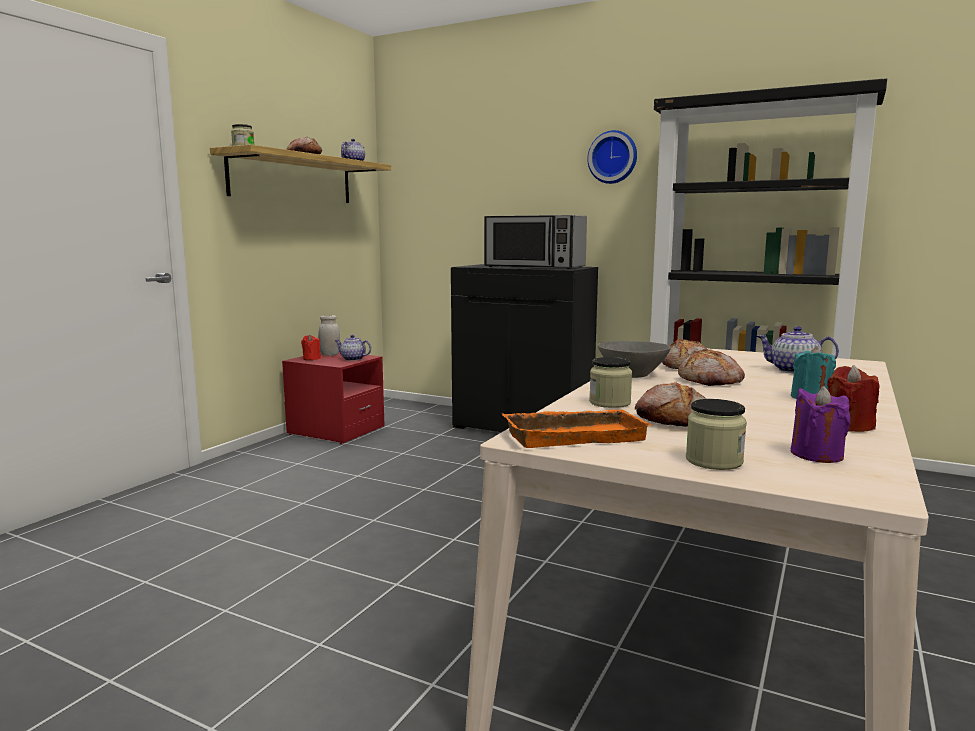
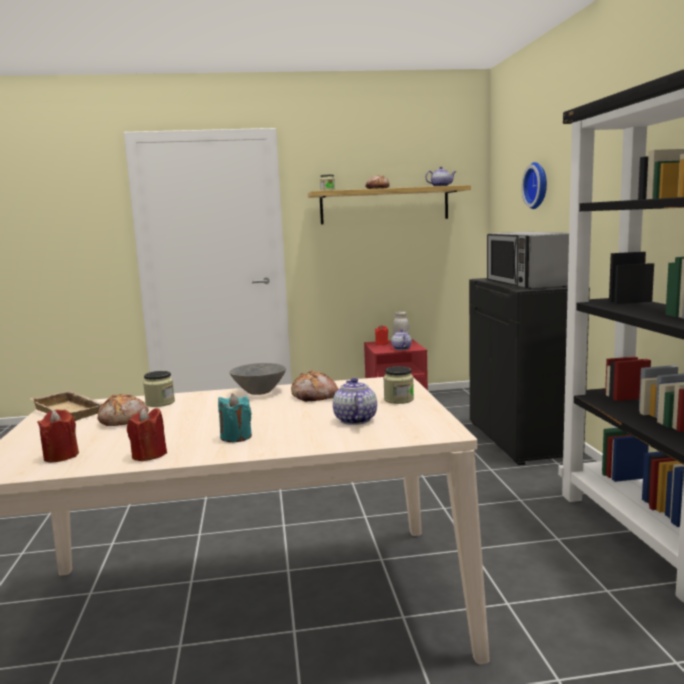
camera: 55 degrees right, 0 degrees up
(574, 435) = (72, 411): orange tray -> beige tray
(613, 157) = (607, 167): wall clock -> wall clock (538, 185)
(711, 381) = (266, 408): bread -> none
(714, 461) = (34, 440): jar -> jar (398, 399)
(816, 455) = (61, 456): purple candle -> red candle

